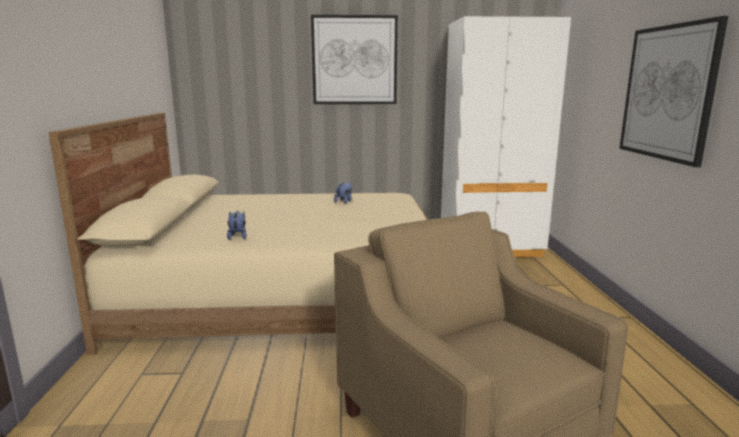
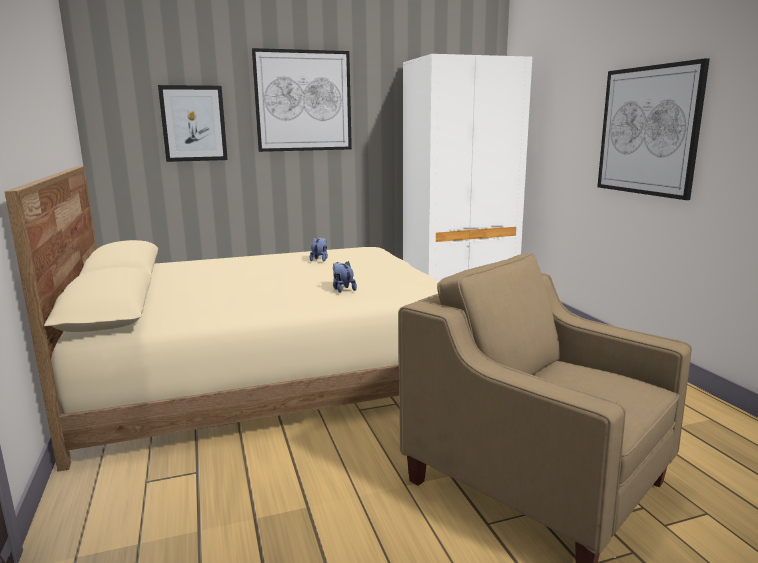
camera: 15 degrees left, 0 degrees up
(237, 236) = (233, 306): plush toy -> plush toy (342, 289)
(260, 79) = (193, 123): none -> picture

